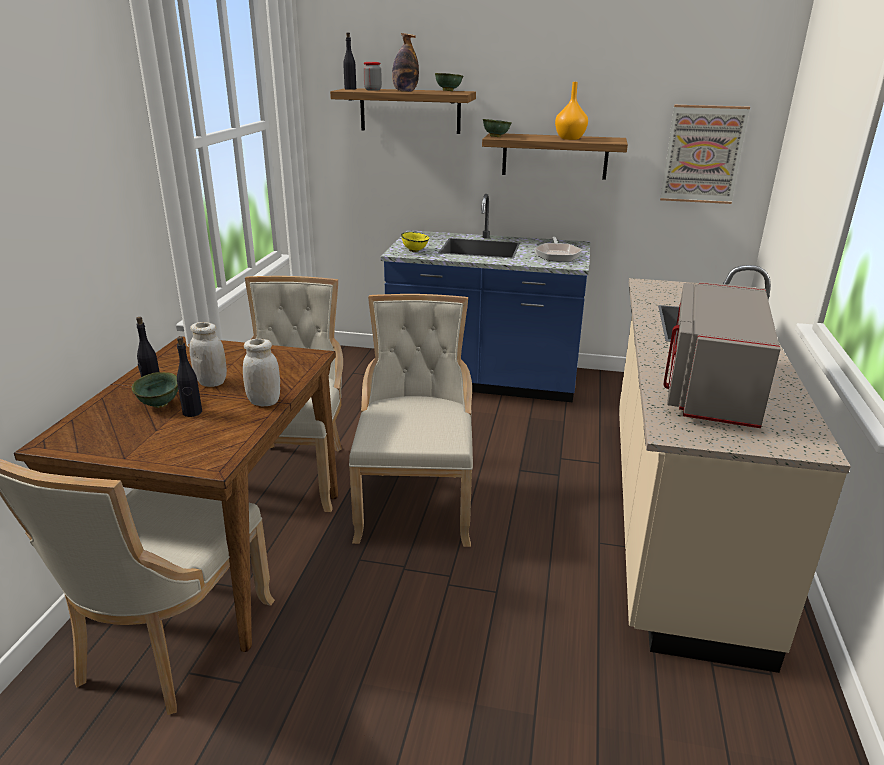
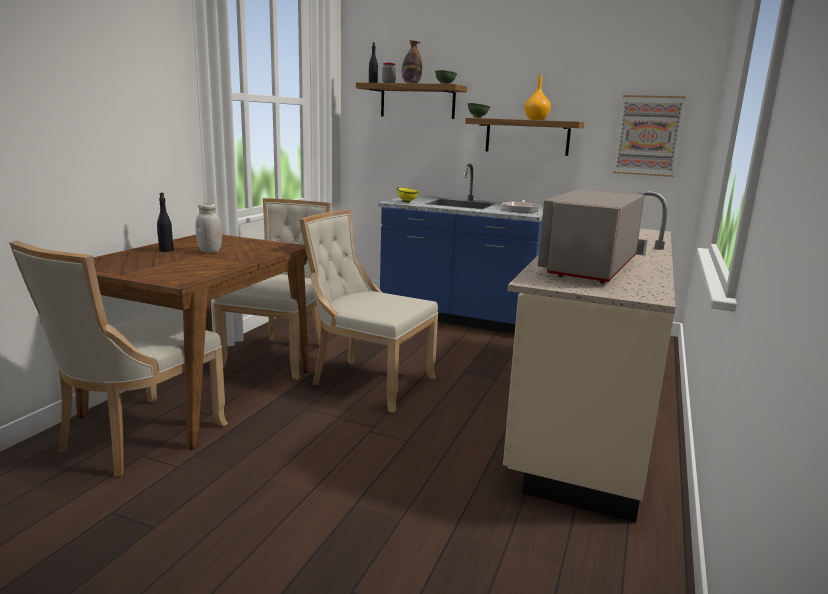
camera: 10 degrees right, 10 degrees down
(160, 404) = (165, 257): green bowl -> none
(192, 412) = (184, 261): black bottle -> none
(264, 402) = (240, 261): white jar -> none
(416, 503) = (368, 382): beige chair -> beige chair turned 75 degrees counterclockwise

